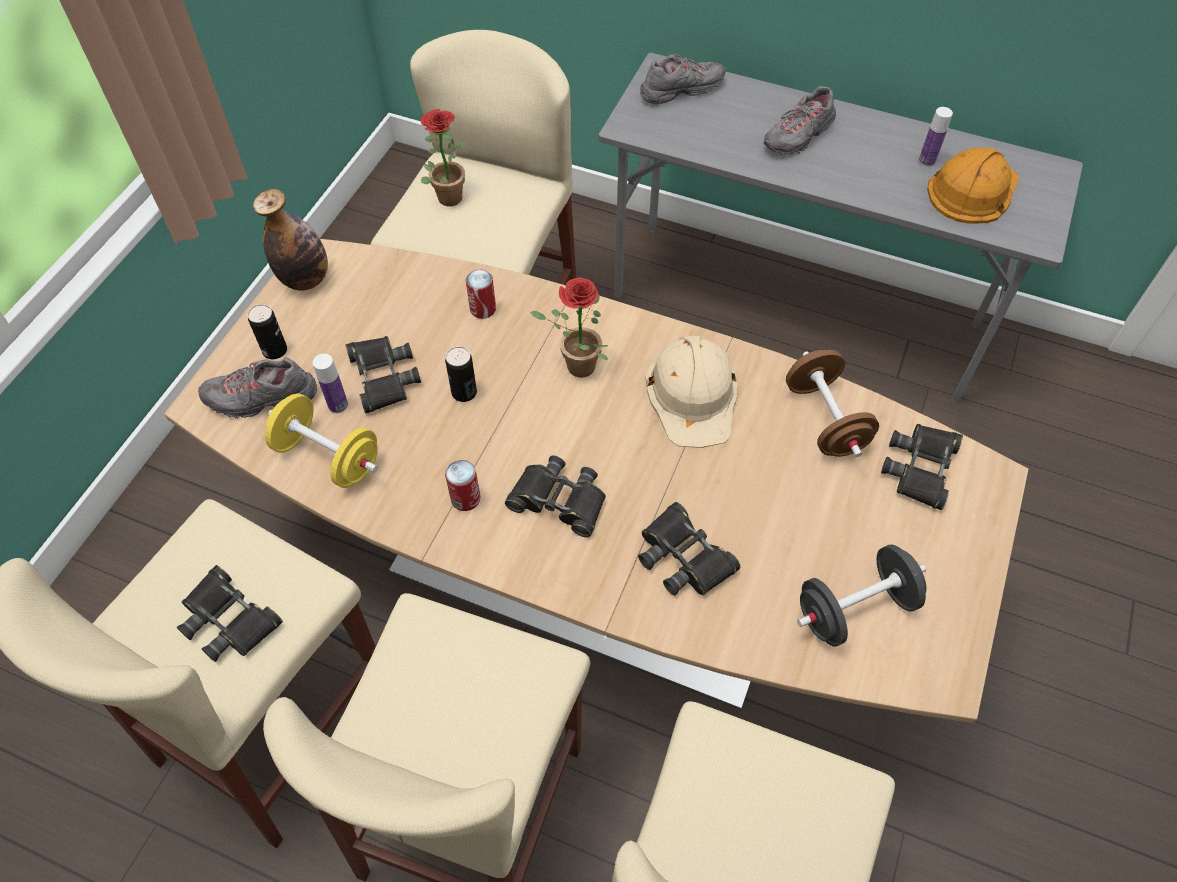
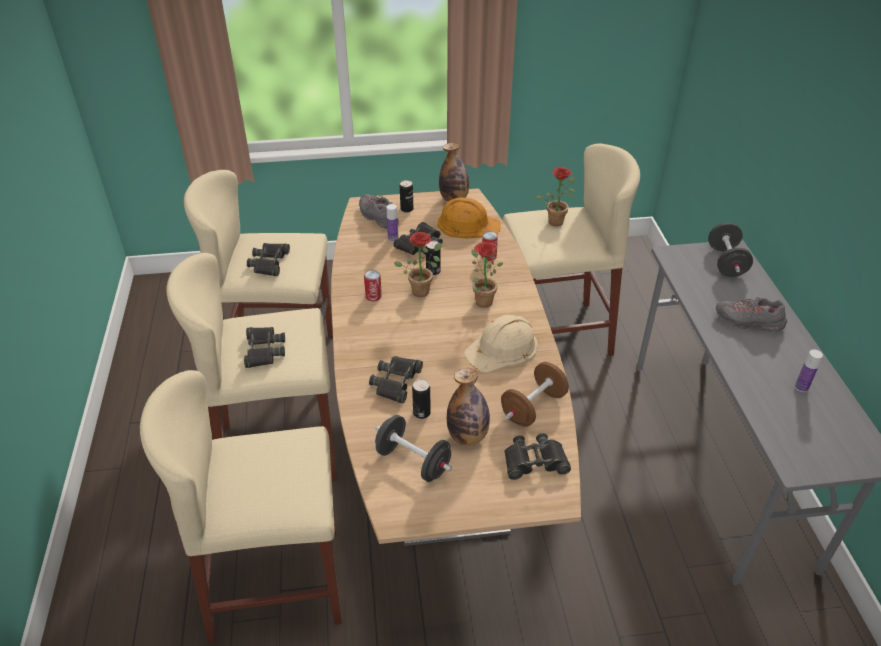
camera: 60 degrees right, 15 degrees down
(328, 457) = (363, 248): yellow dumbbell -> none
(497, 426) = (422, 289): none -> potted plant
(559, 501) = (396, 326): black binoculars -> black binoculars (263, 350)
(681, 91) = (726, 262): grey shoe -> black dumbbell
(765, 554) = (421, 413): none -> can
(840, 520) = (467, 436): none -> bottle
(972, 189) = (802, 419): orange hard hat -> orange hard hat (468, 224)

